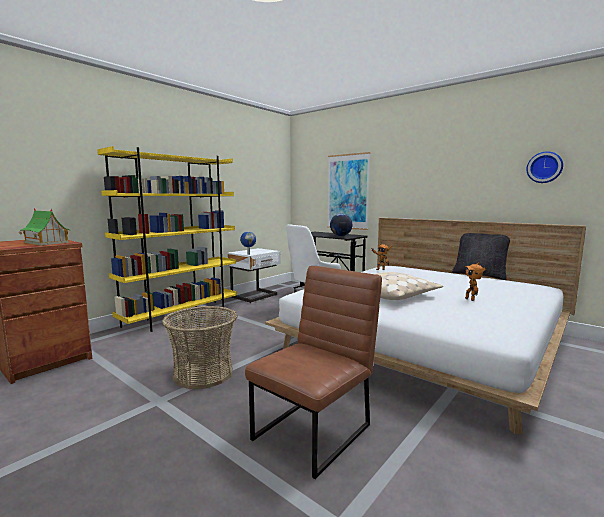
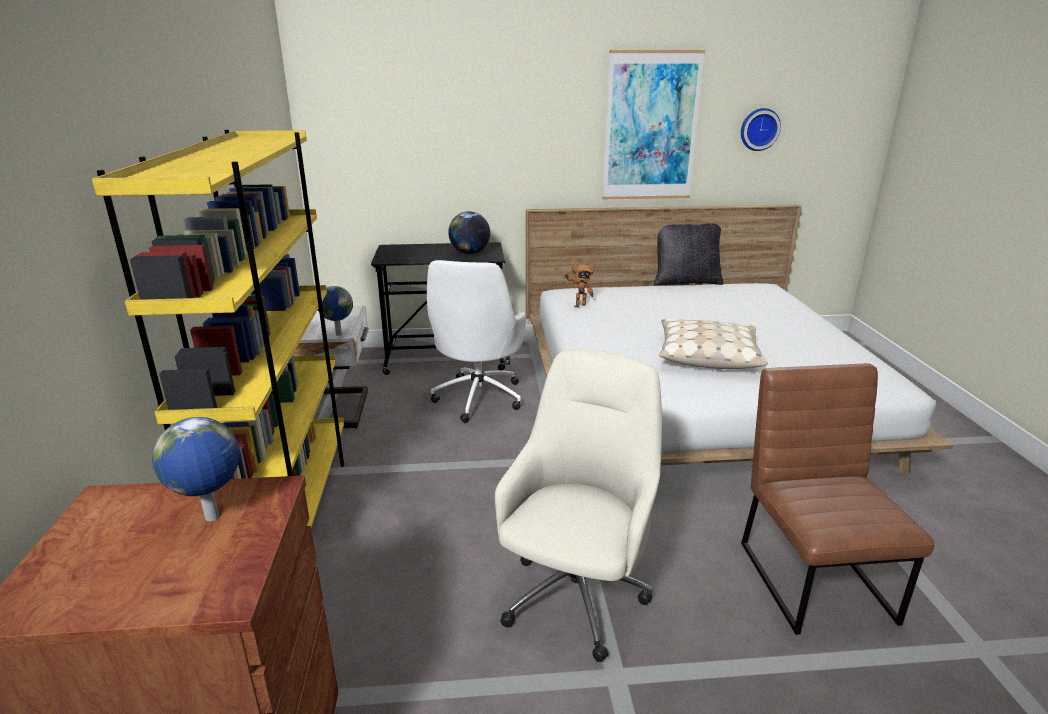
camera: 45 degrees left, 15 degrees up
(46, 242) = (212, 518): toy house -> globe
(203, 374) = (576, 596): basket -> beige office chair
(348, 192) = (451, 163): picture -> picture (651, 127)
(470, 299) = (777, 335): toy robot -> none

